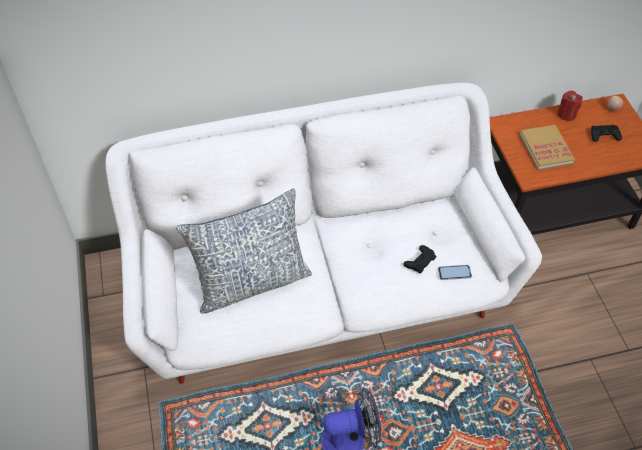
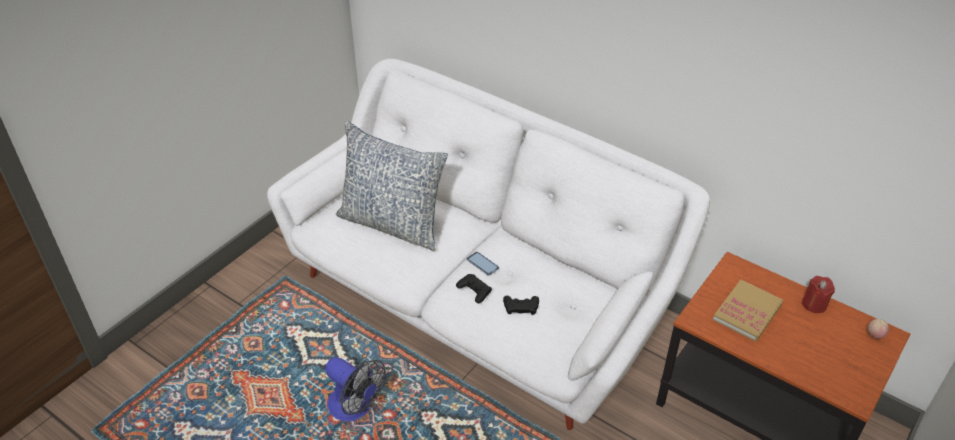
camera: 50 degrees right, 10 degrees down
(454, 273) = (535, 336): phone -> phone (482, 264)
(604, 135) = (827, 347): black game controller -> black game controller (474, 290)

